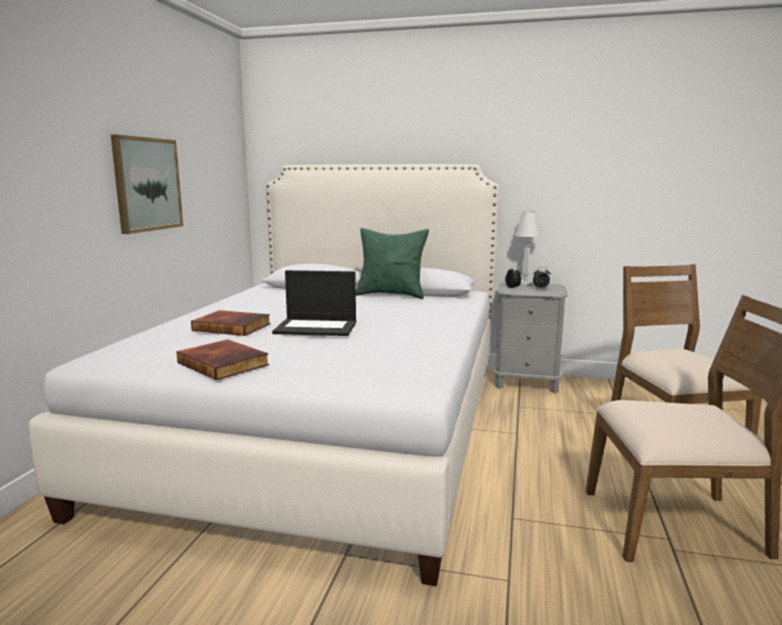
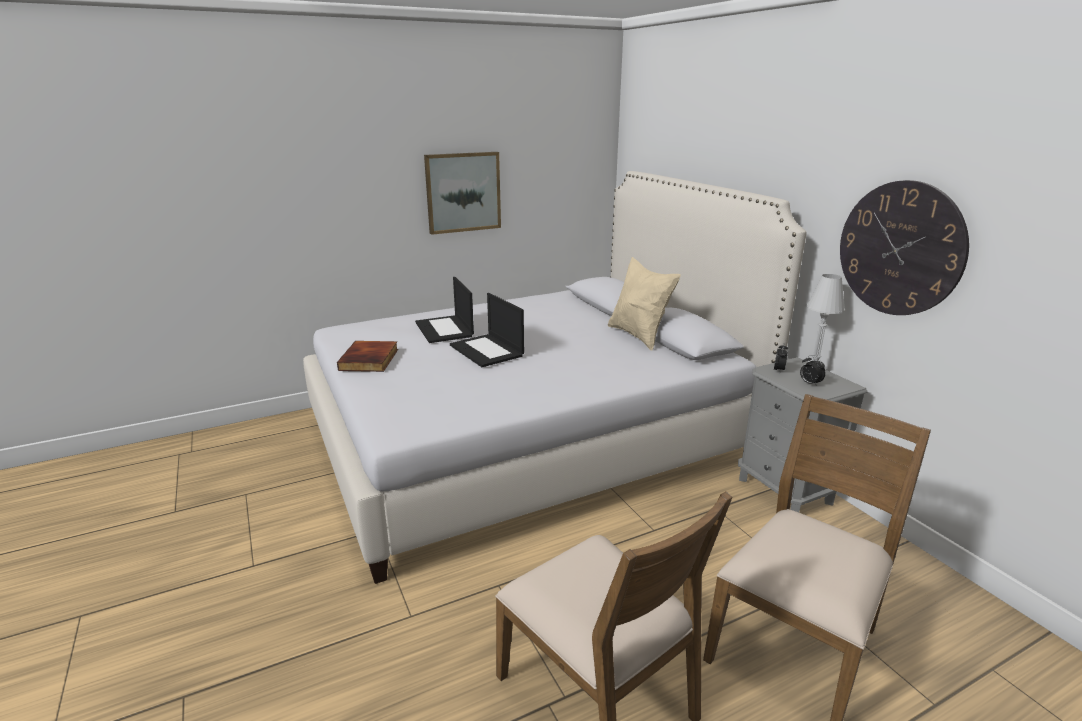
camera: 50 degrees right, 10 degrees up
(233, 326) = (445, 329): book -> laptop
(391, 295) = (639, 336): green pillow -> beige pillow
(566, 185) = (899, 249): none -> wall clock

